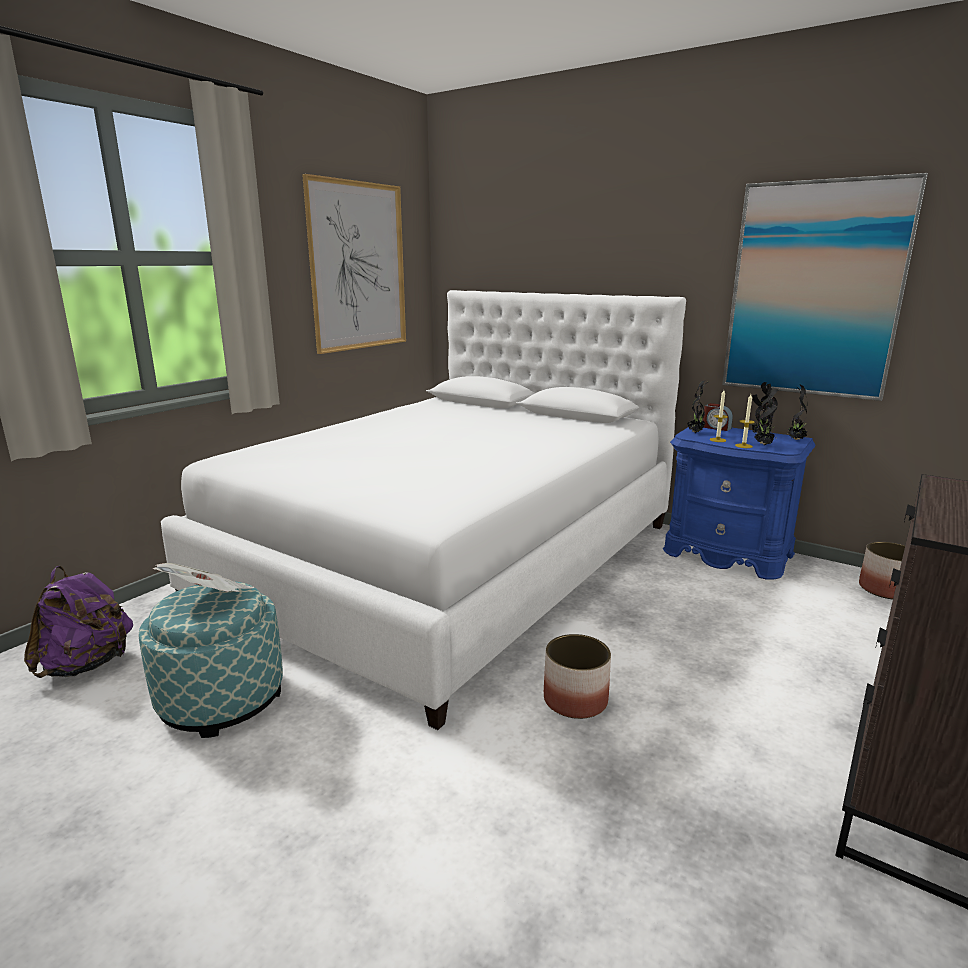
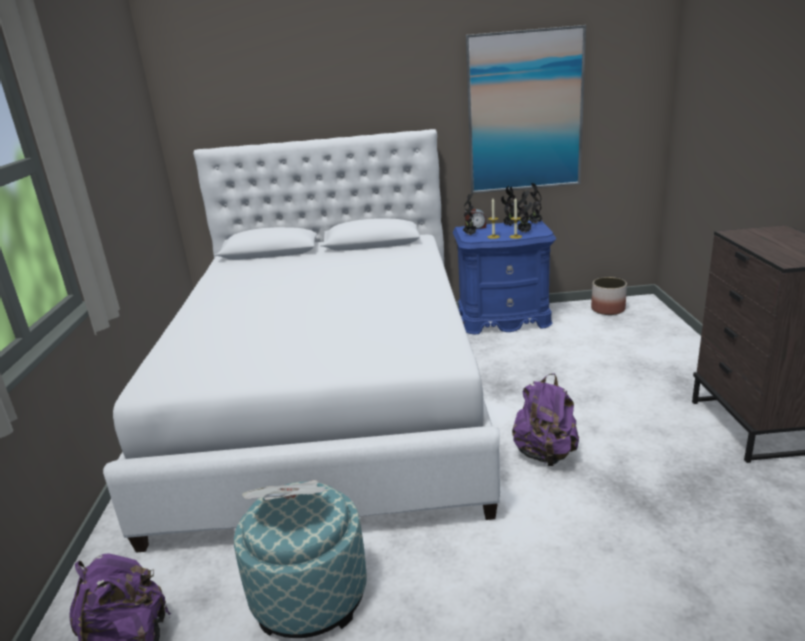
camera: 35 degrees left, 5 degrees up
(358, 267) = (119, 143): picture -> none
(576, 700) = (545, 454): planter -> purple backpack

